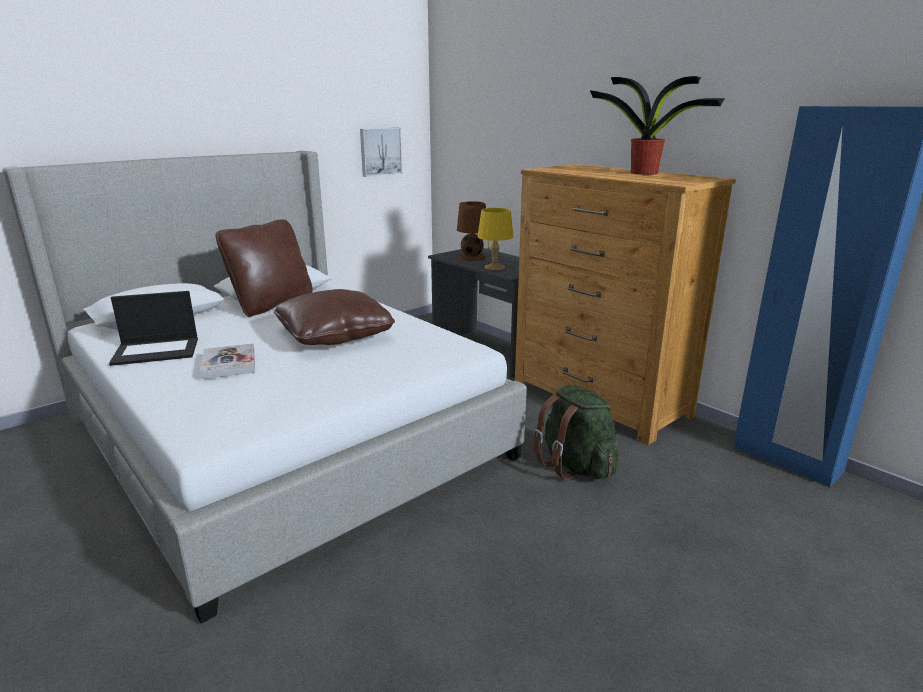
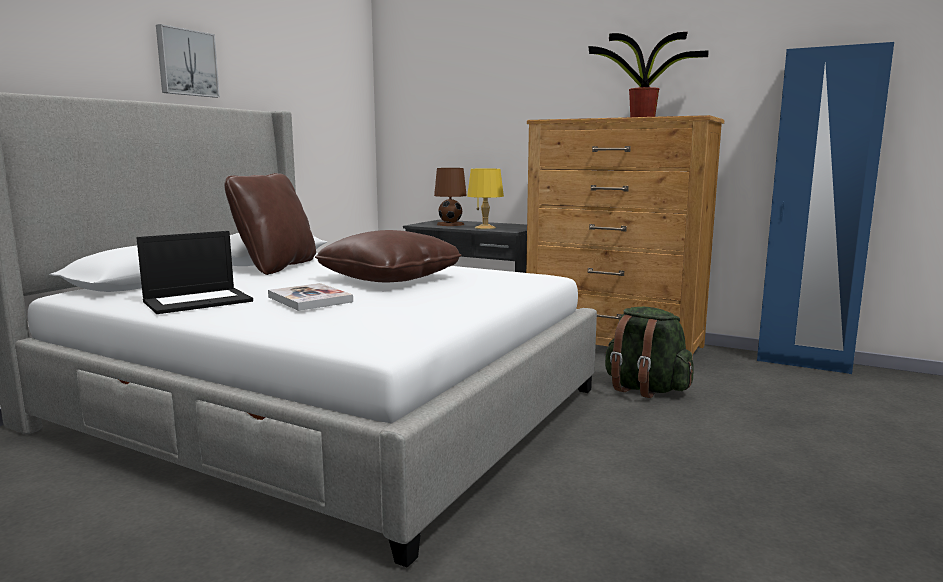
camera: 20 degrees left, 10 degrees down
(380, 151) = (334, 123): picture -> picture (186, 63)

